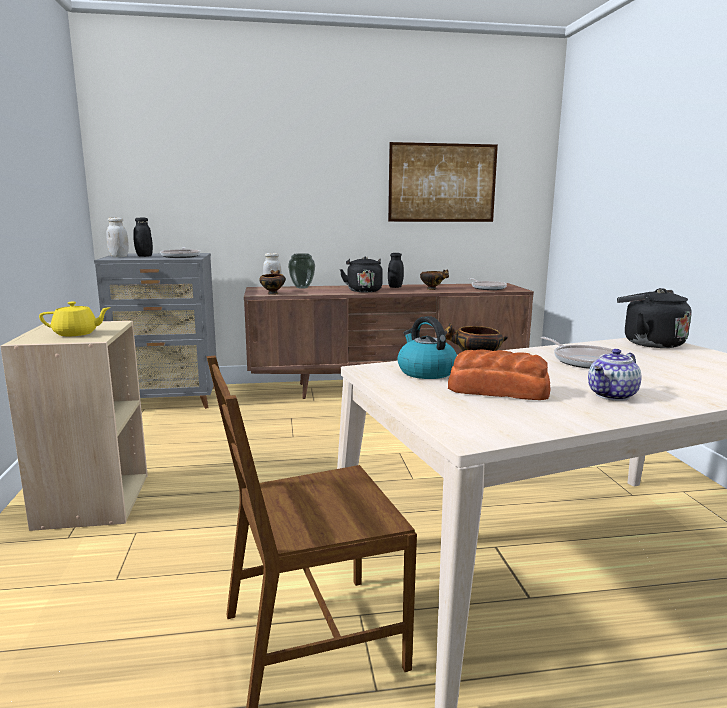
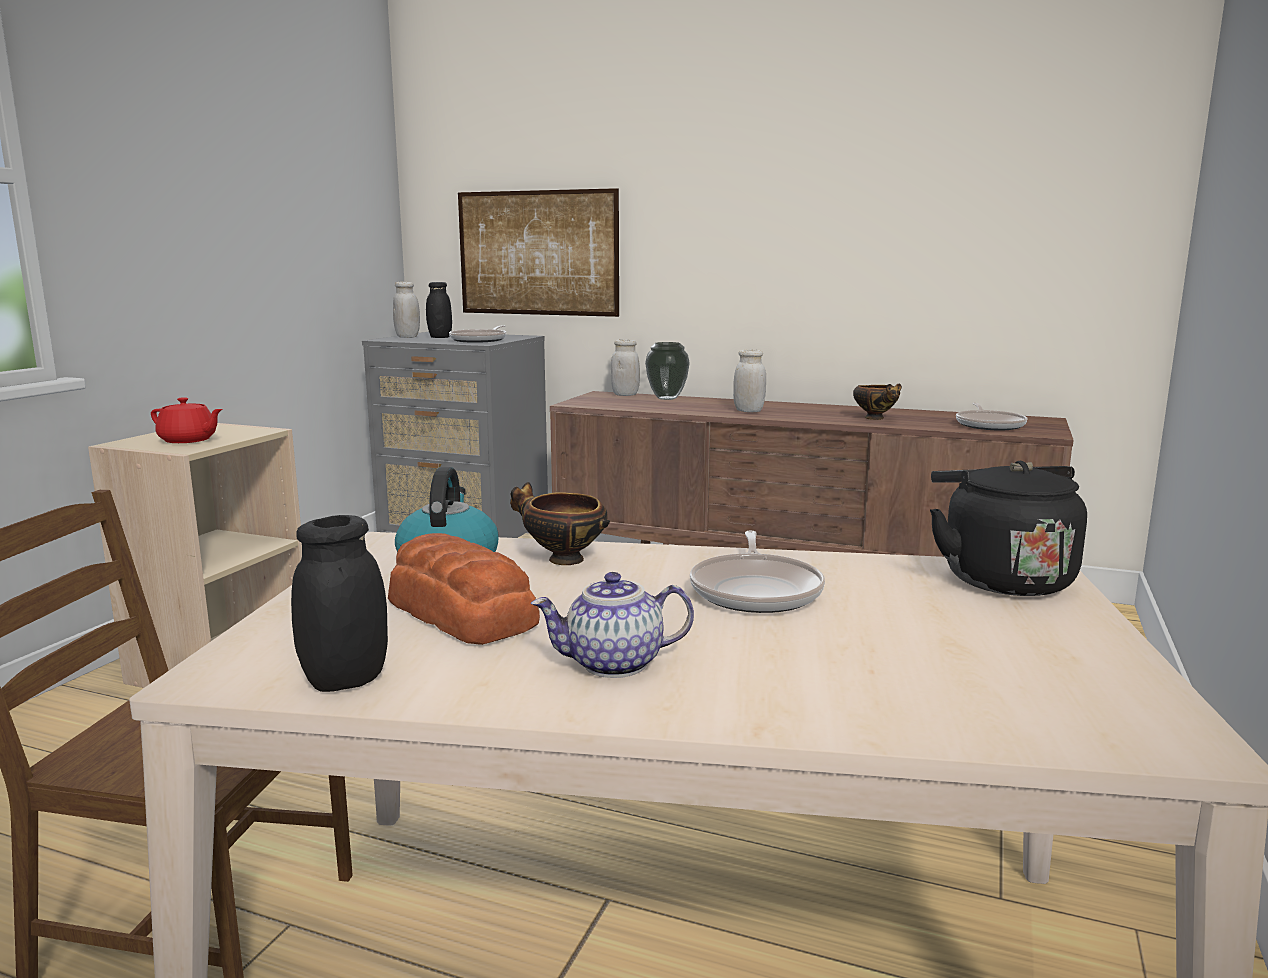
camera: 30 degrees right, 0 degrees up
(76, 334) = (188, 440): yellow teapot -> red teapot
(272, 293) = (599, 404): bowl -> none
(363, 290) = (748, 411): black kettle -> white jar
(395, 287) = (819, 409): black jar -> black jar (346, 680)
(442, 183) = (934, 221): picture -> picture (537, 253)

